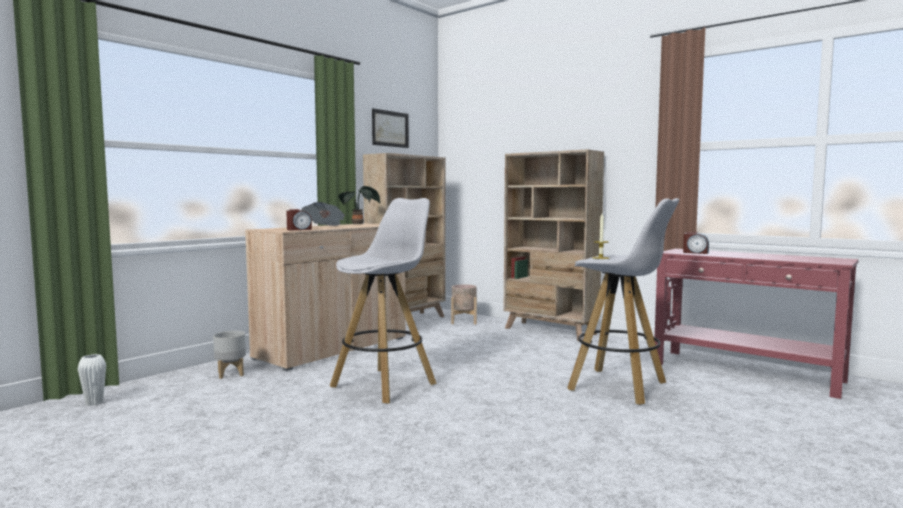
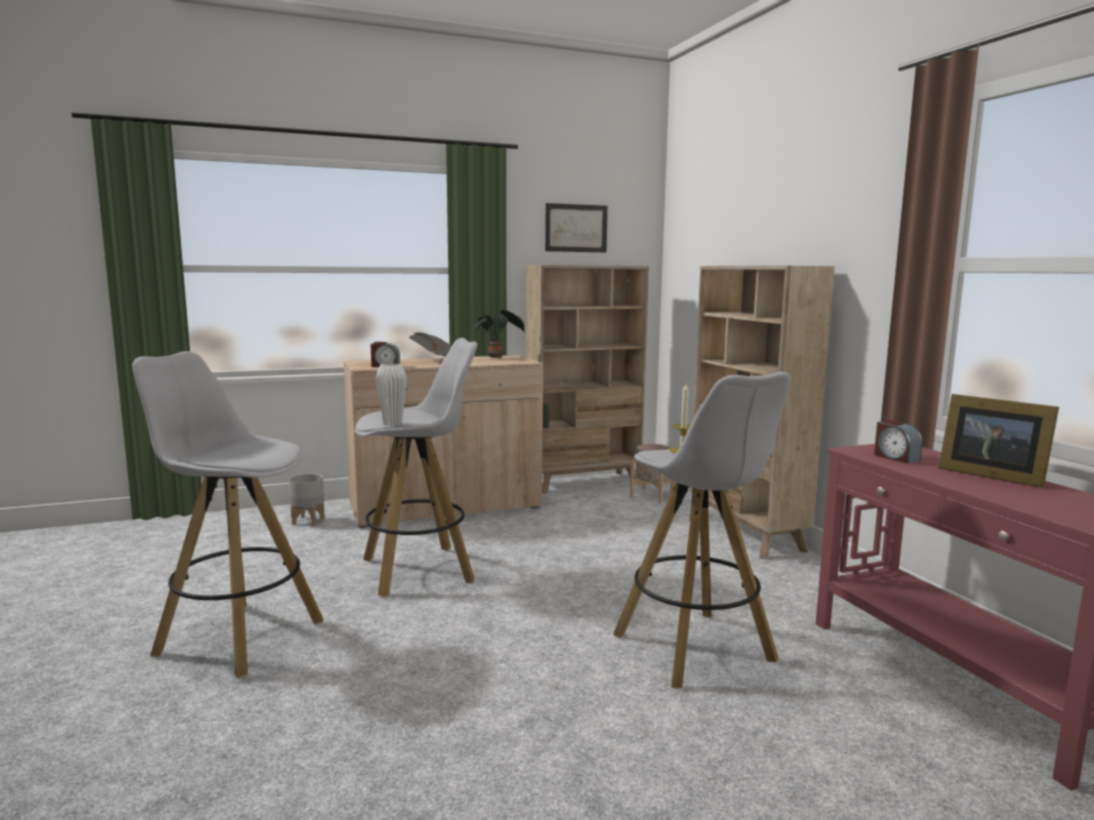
camera: 30 degrees right, 5 degrees up
(94, 403) = (167, 529): white vase -> white vase (392, 423)
(319, 450) = (238, 637): none -> white stool
(748, 254) = (989, 475): none -> picture frame

